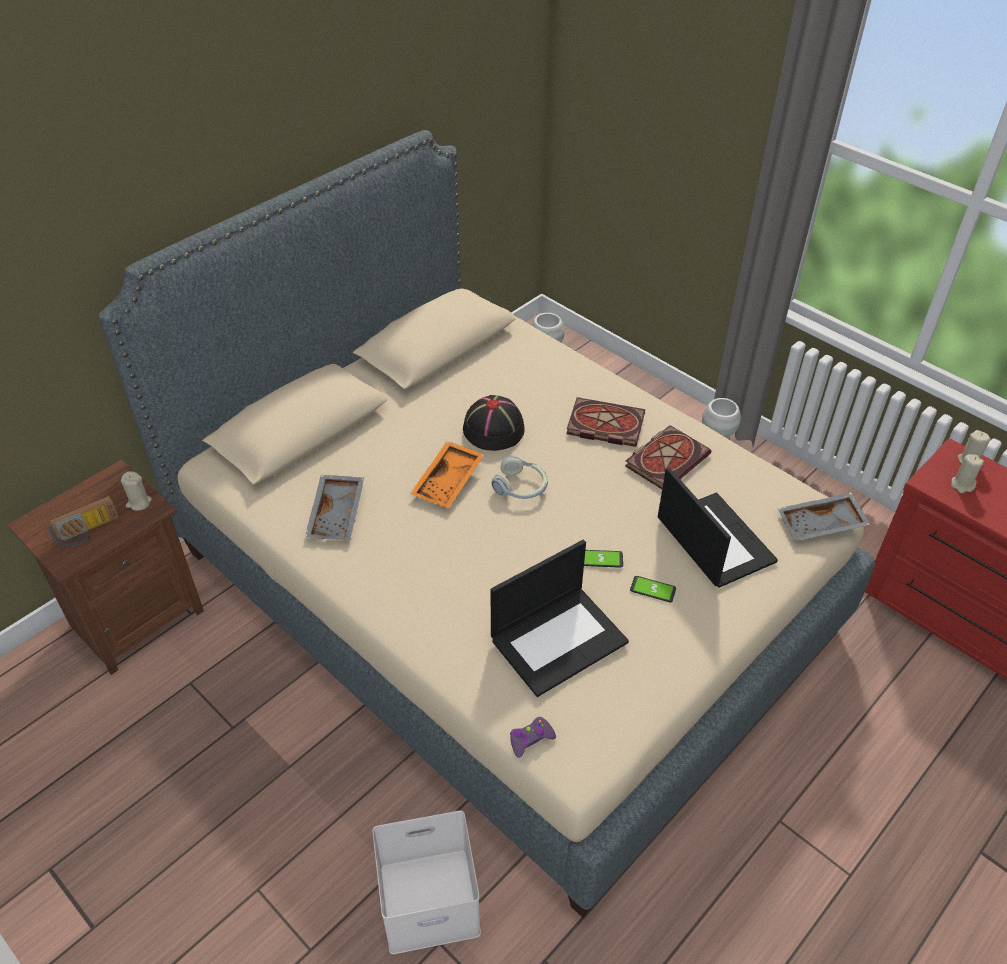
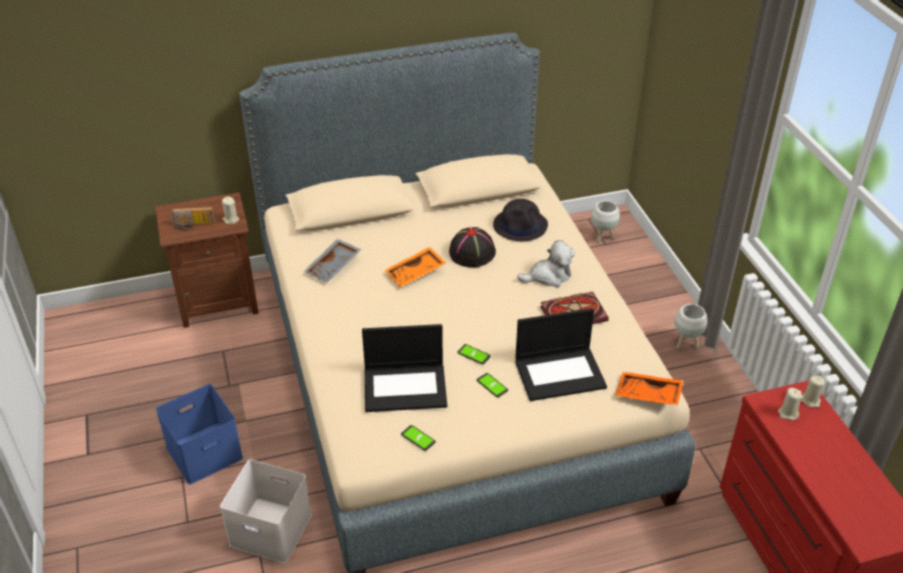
camera: 30 degrees right, 5 degrees down
(264, 836) = (205, 451): none -> blue storage box
(521, 487) = (459, 293): headphones -> none
(522, 374) = (520, 225): none -> black hat
(530, 739) = (344, 432): purple game controller -> none
(603, 425) = (548, 276): book -> plush toy
(626, 701) = (418, 438): none -> phone
(713, 540) = (560, 373): laptop -> laptop turned 75 degrees clockwise
(821, 525) = (648, 395): grey tray -> orange tray

